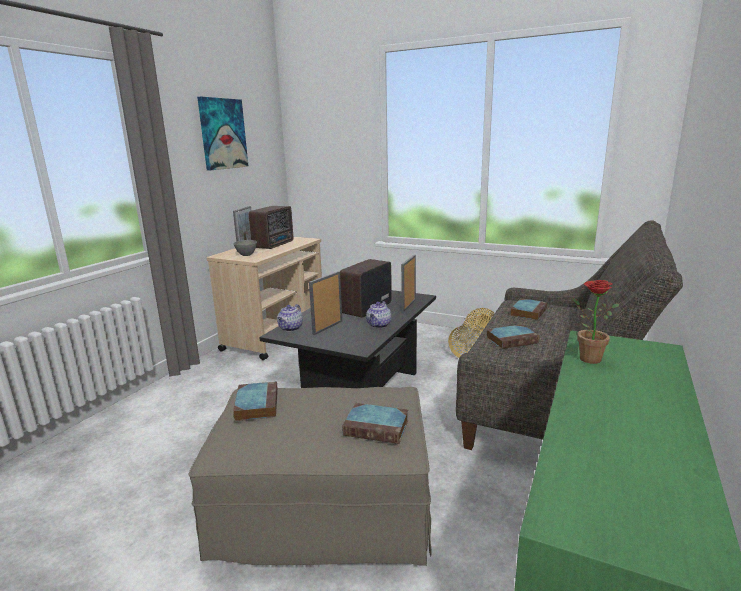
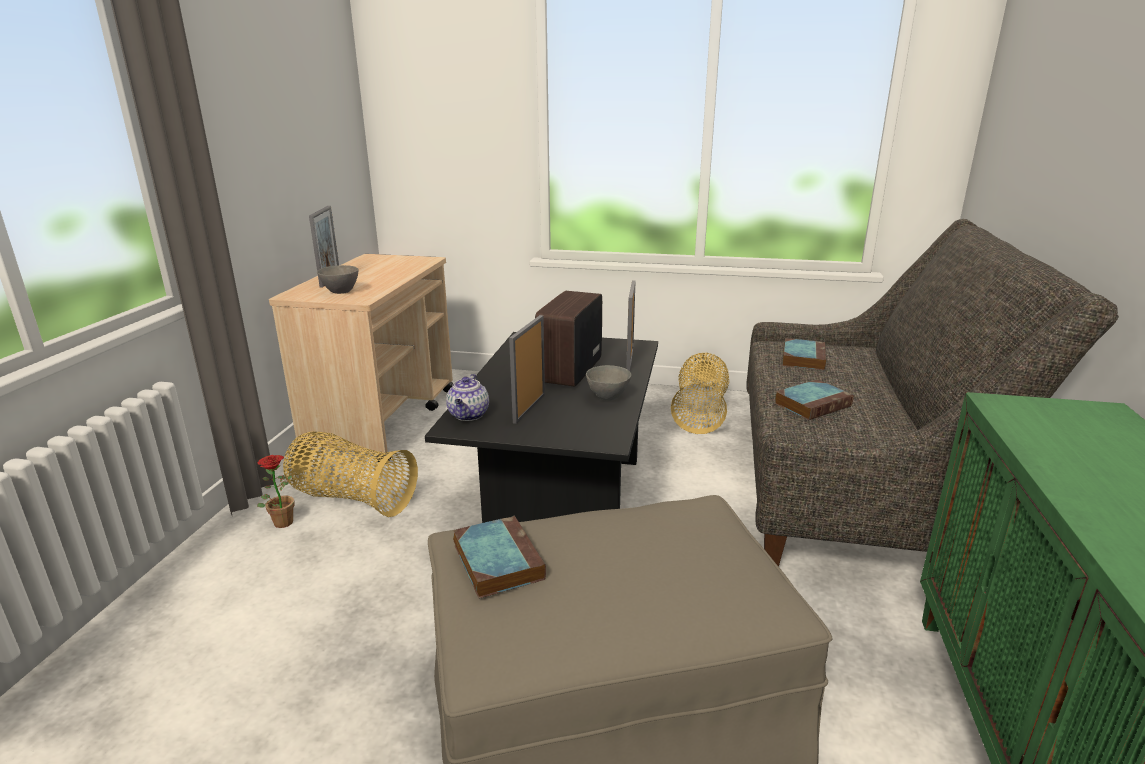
camera: 15 degrees left, 5 degrees up
(222, 134) = (274, 77): picture -> none
(237, 376) = (352, 498): none -> basket
(274, 245) = (376, 271): radio -> none
(378, 427) = (721, 575): book -> none
(379, 325) = (608, 398): teapot -> grey bowl
(585, 357) = (1030, 435): potted plant -> potted plant (281, 521)

